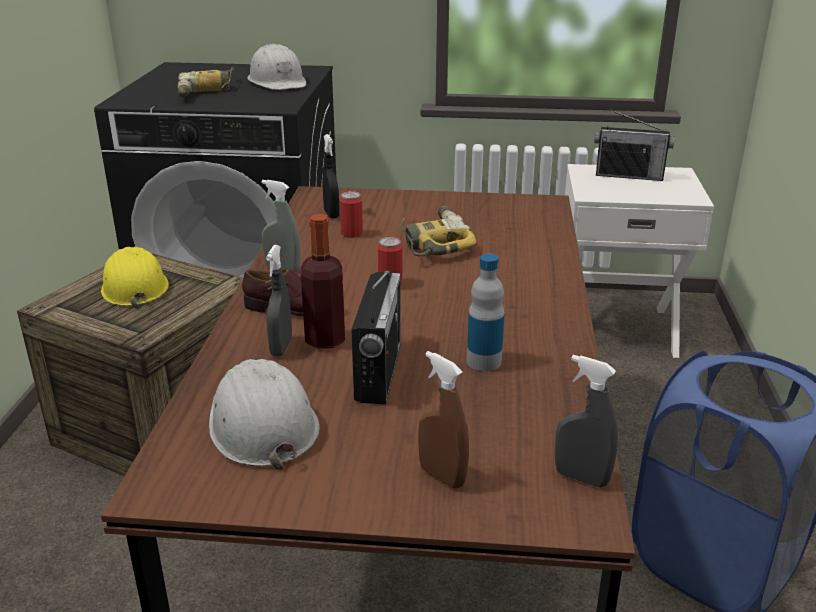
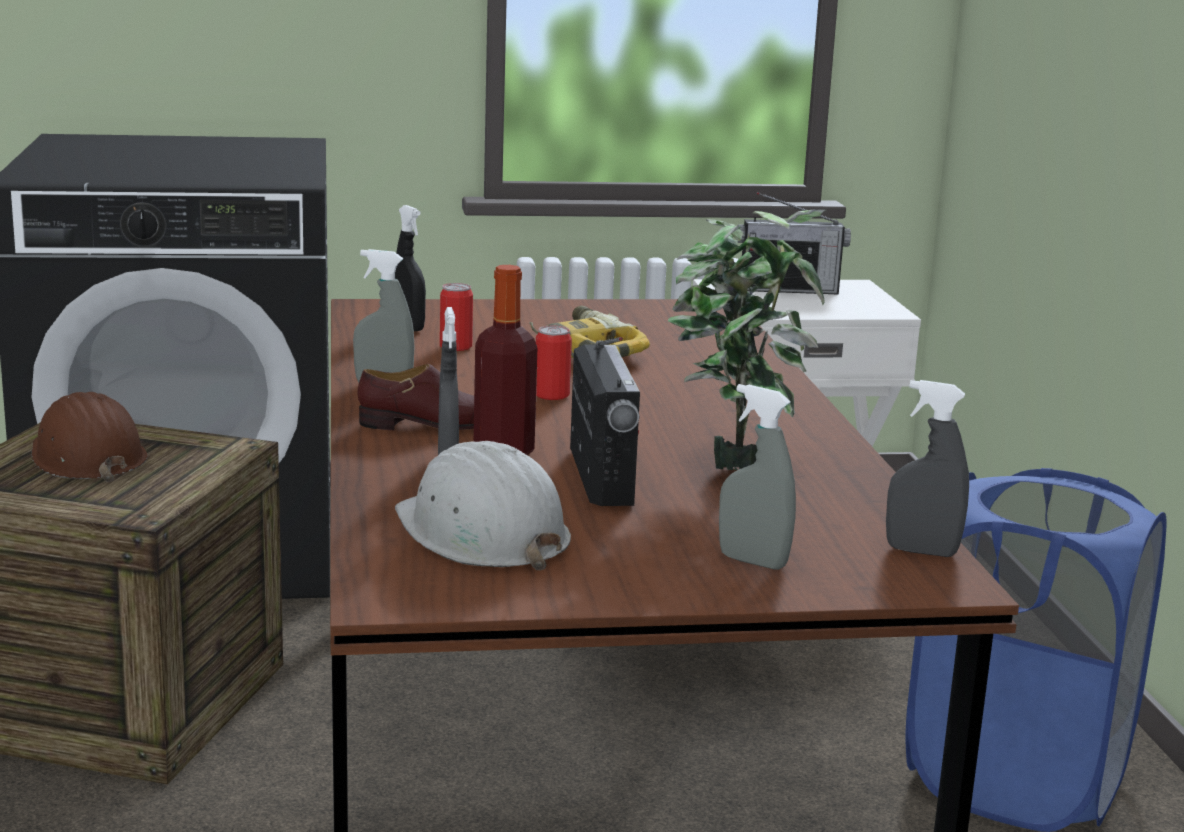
camera: 15 degrees left, 10 degrees down
(134, 287) = (87, 458): yellow hard hat -> brown hard hat
(207, 91) = (156, 166): power drill -> none
(278, 82) = (259, 155): white hard hat -> none
(442, 476) = (752, 561): brown spray bottle -> grey spray bottle
(484, 361) = (733, 461): bottle -> potted plant

